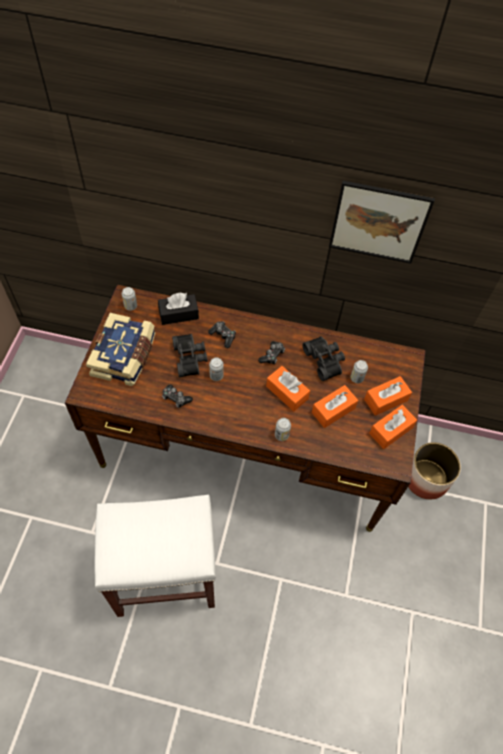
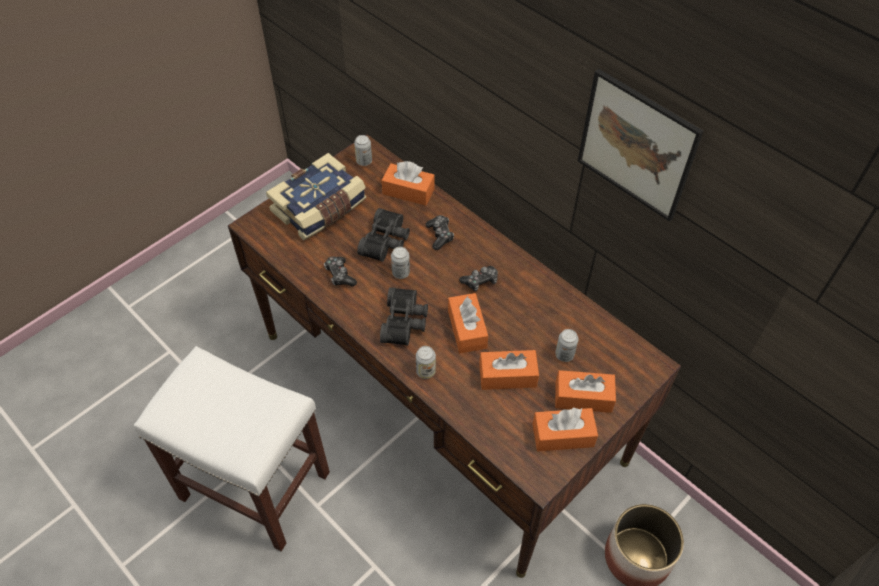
camera: 35 degrees right, 5 degrees down
(178, 314) = (408, 191): black tissue box -> orange tissue box
(325, 360) = (540, 316): black binoculars -> black binoculars (405, 322)

